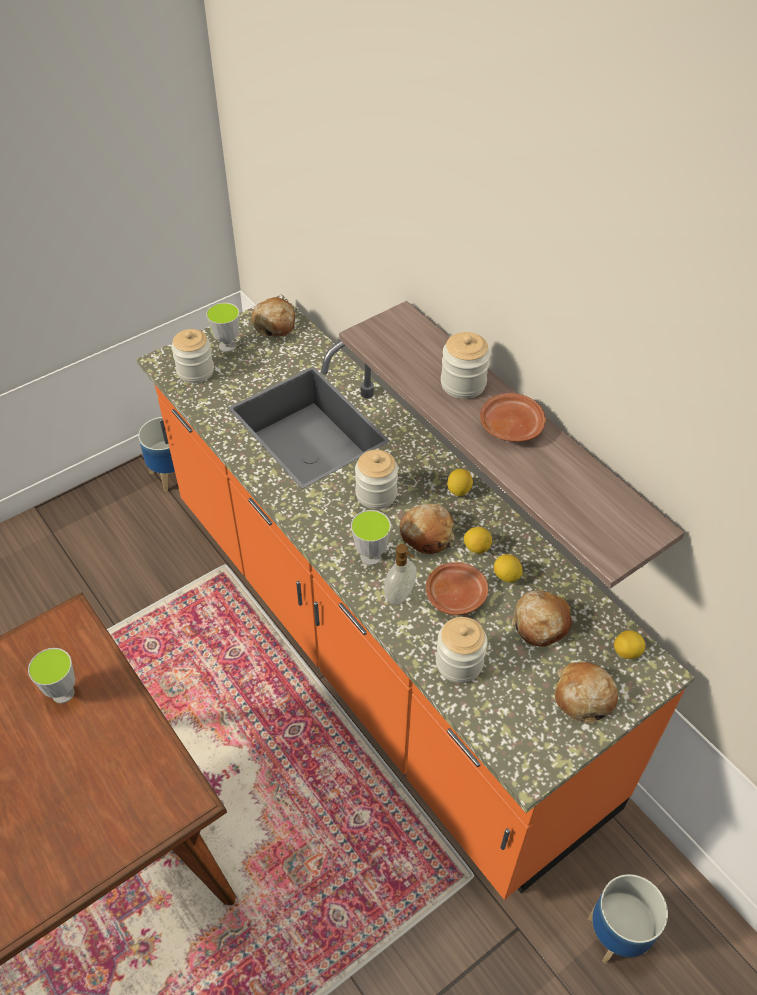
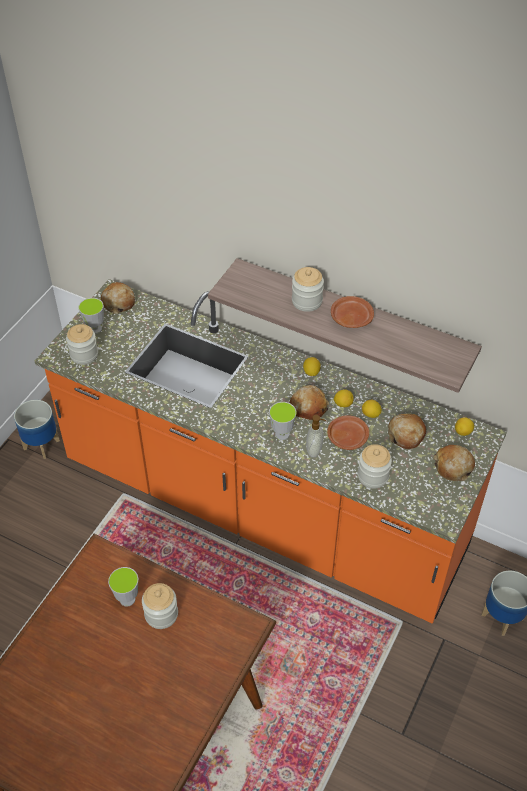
camera: 25 degrees left, 0 degrees up
(376, 494) = (261, 393): jar -> jar (161, 614)

